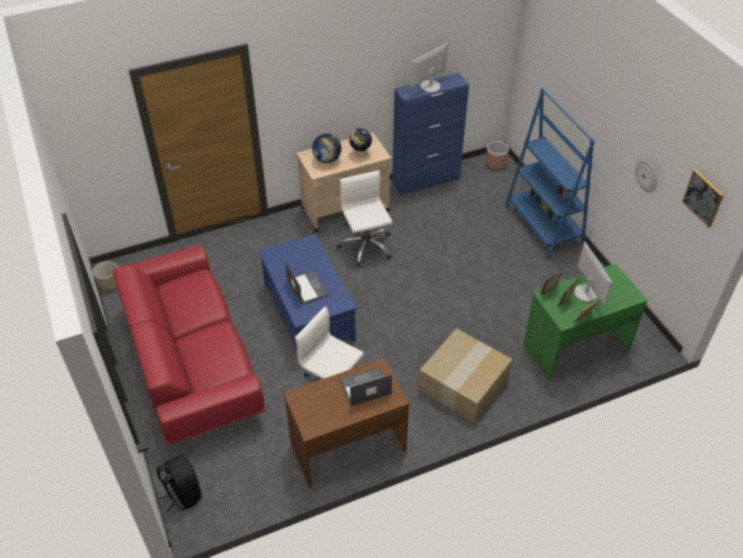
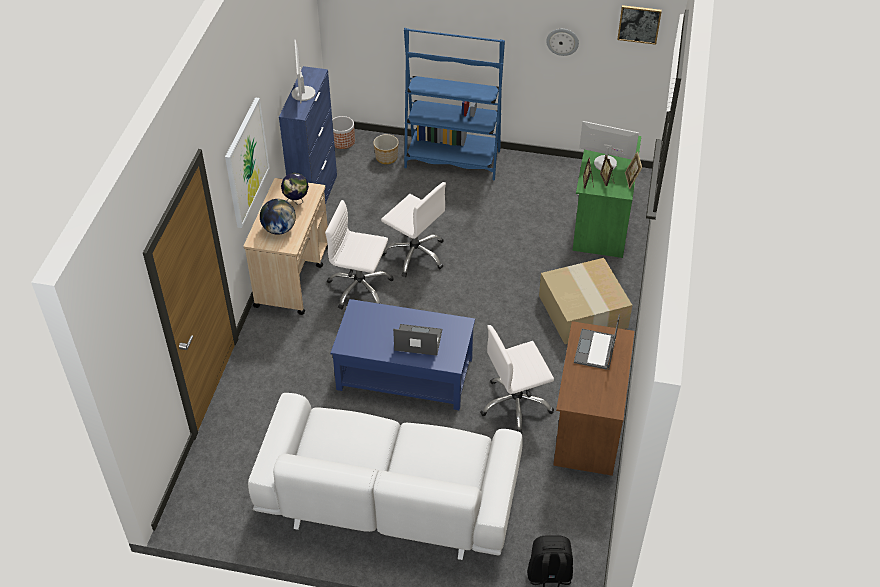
camera: 55 degrees left, 0 degrees up
(110, 283) = (205, 524): planter -> planter (386, 157)
(192, 362) = (388, 498): red sofa -> white sofa
(327, 95) = (246, 162): none -> picture
(426, 257) = (415, 254): none -> white office chair

